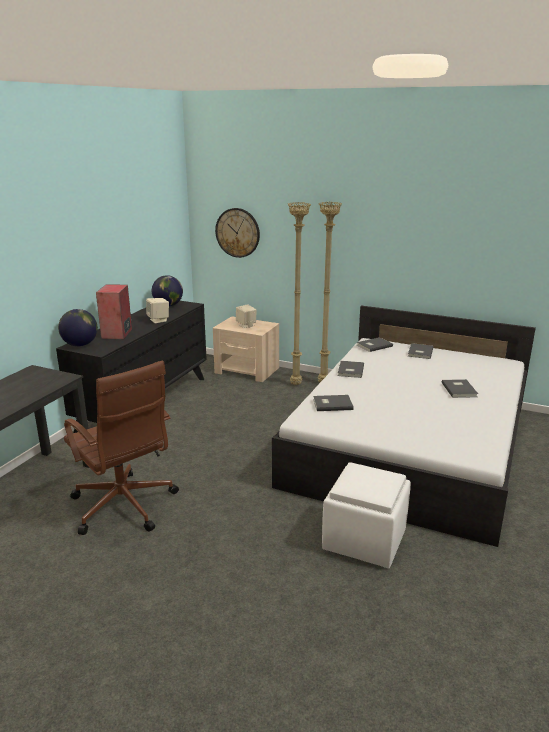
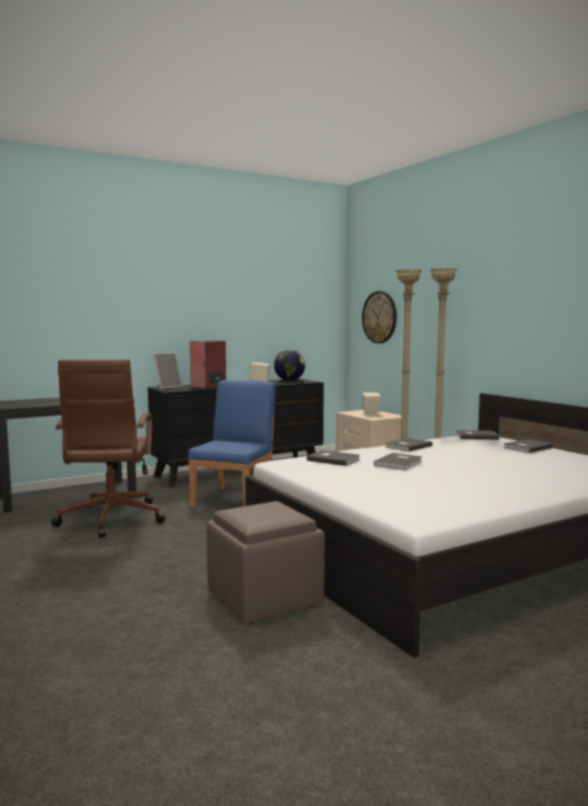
camera: 35 degrees right, 15 degrees down
(80, 345) = (167, 387): globe -> picture frame
(195, 443) = (235, 499): none -> blue chair
(365, 539) = (265, 599): white ottoman -> brown ottoman
(460, 389) = (514, 475): grey book -> grey book (399, 463)

